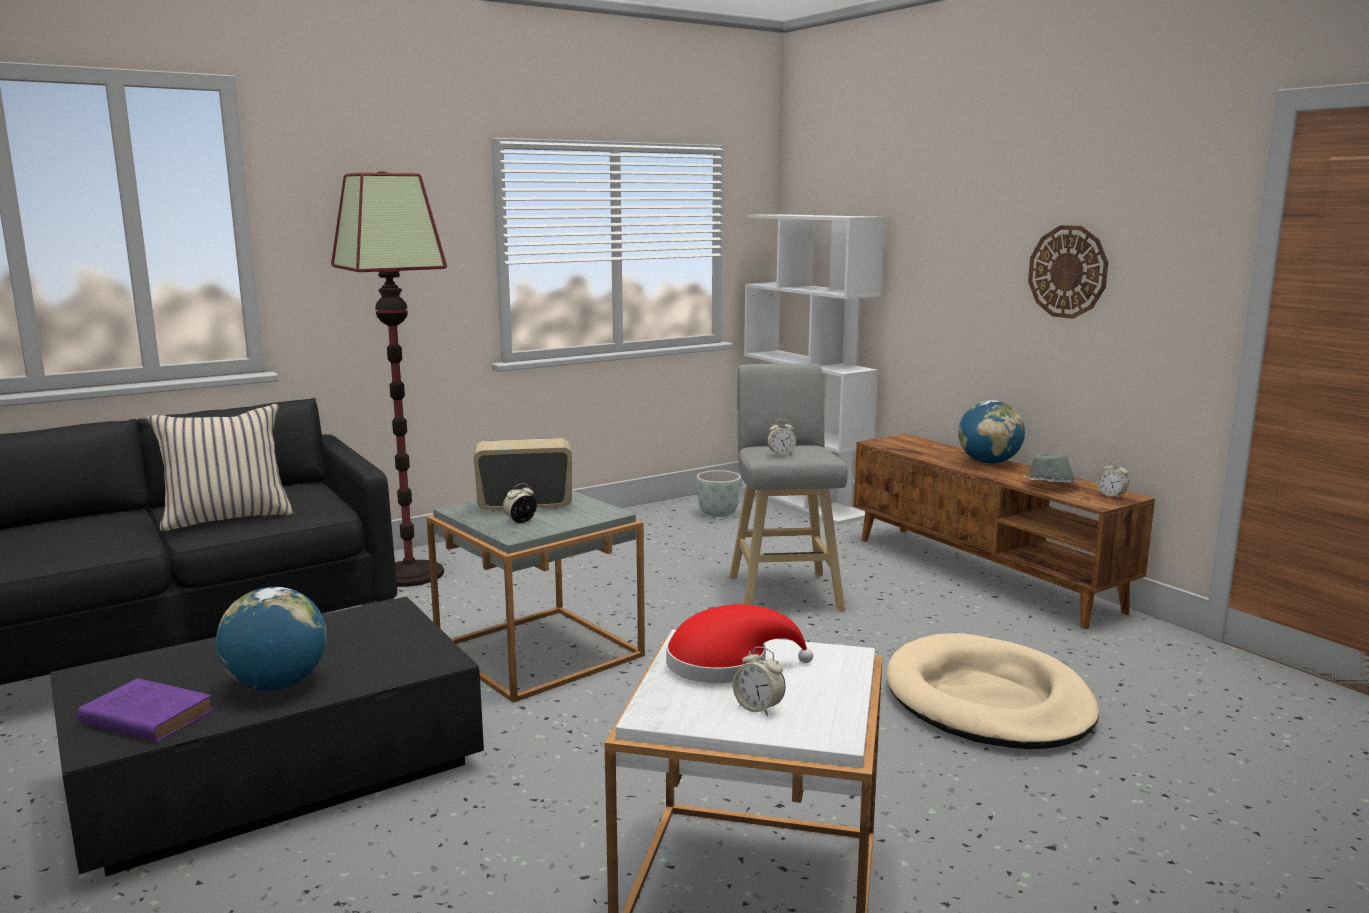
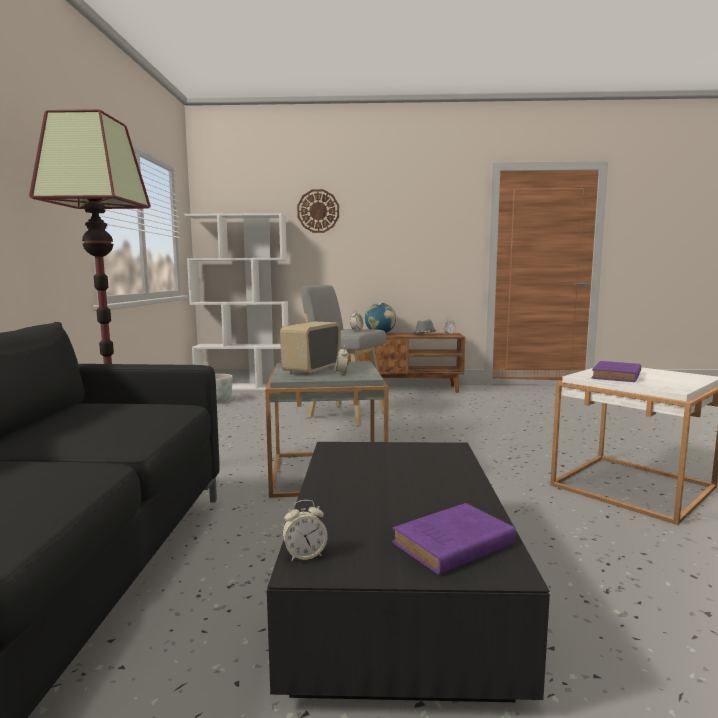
camera: 55 degrees left, 5 degrees down
(227, 518) = (111, 430): beige pillow -> none
(277, 685) = (437, 492): globe -> none
(726, 664) = (616, 376): red hat -> purple book
(758, 708) = (671, 379): alarm clock -> alarm clock (305, 555)
(988, 701) = (502, 417): beige dog bed -> none
(1068, 271) = (404, 239): wall clock -> wall clock (318, 211)

